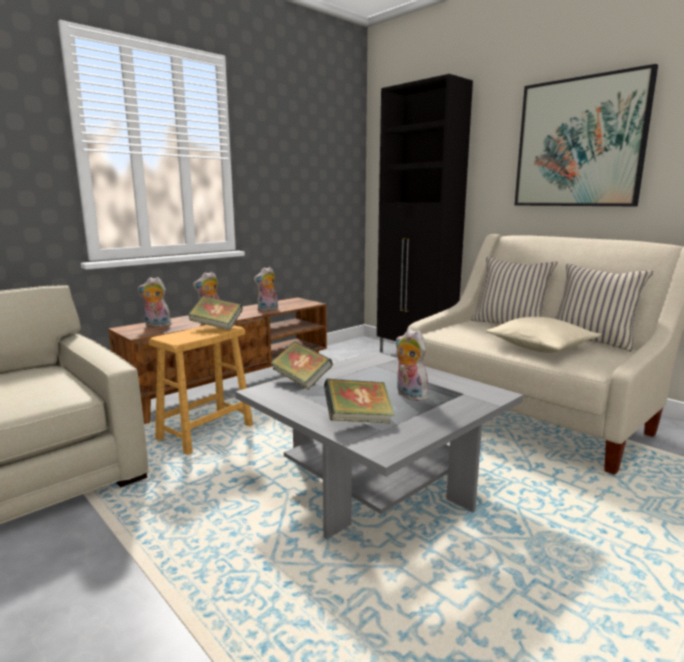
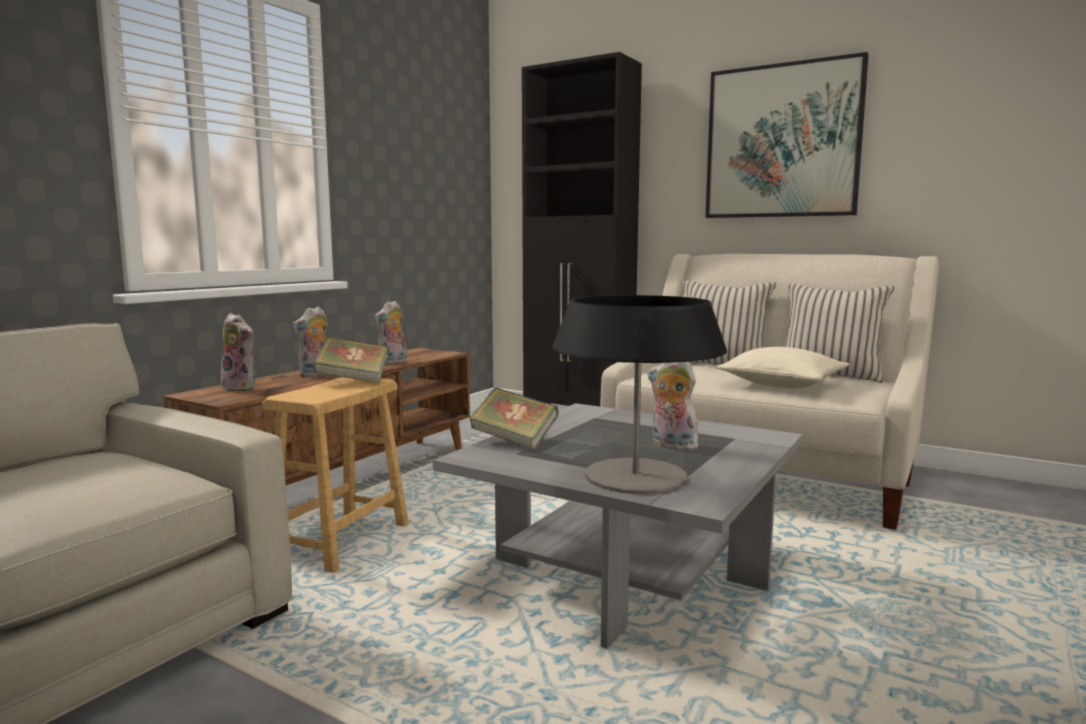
camera: 15 degrees left, 5 degrees down
(156, 325) = (242, 388): plush toy -> plush toy turned 135 degrees counterclockwise
(358, 420) = (635, 476): book -> table lamp

